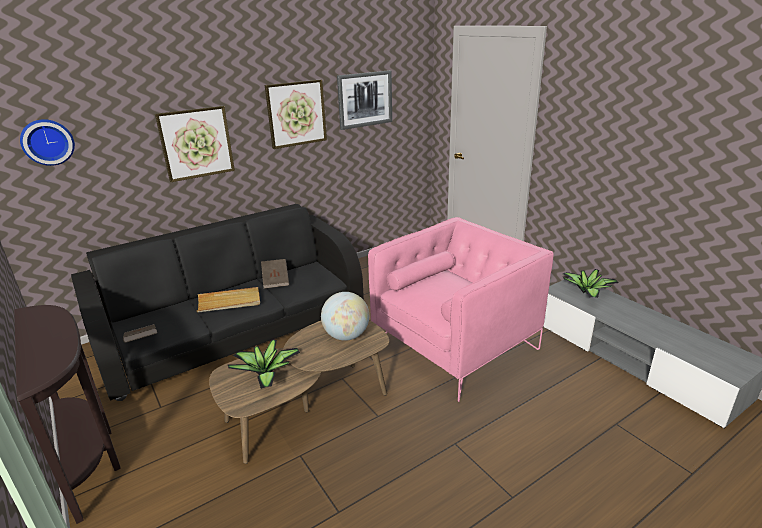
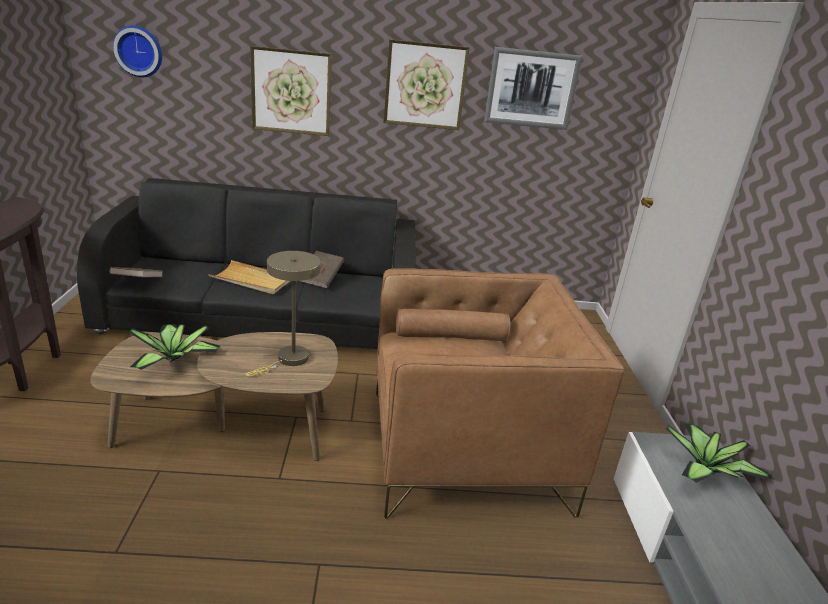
camera: 30 degrees right, 0 degrees up
(346, 336) = (288, 360): globe -> beige table lamp
(455, 345) = (466, 450): pink armchair -> brown armchair

